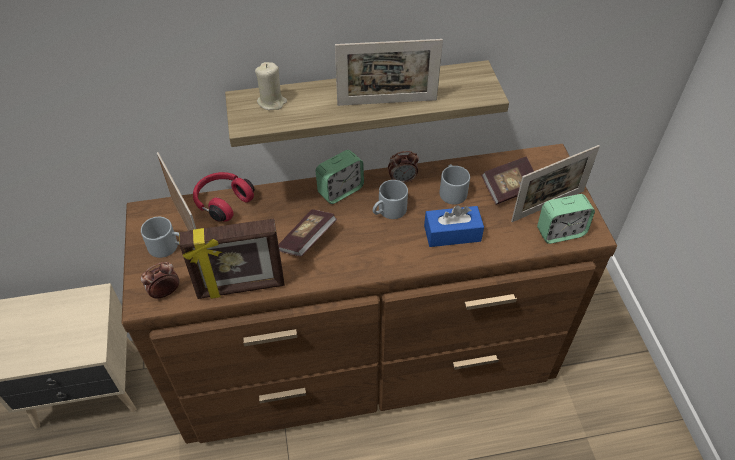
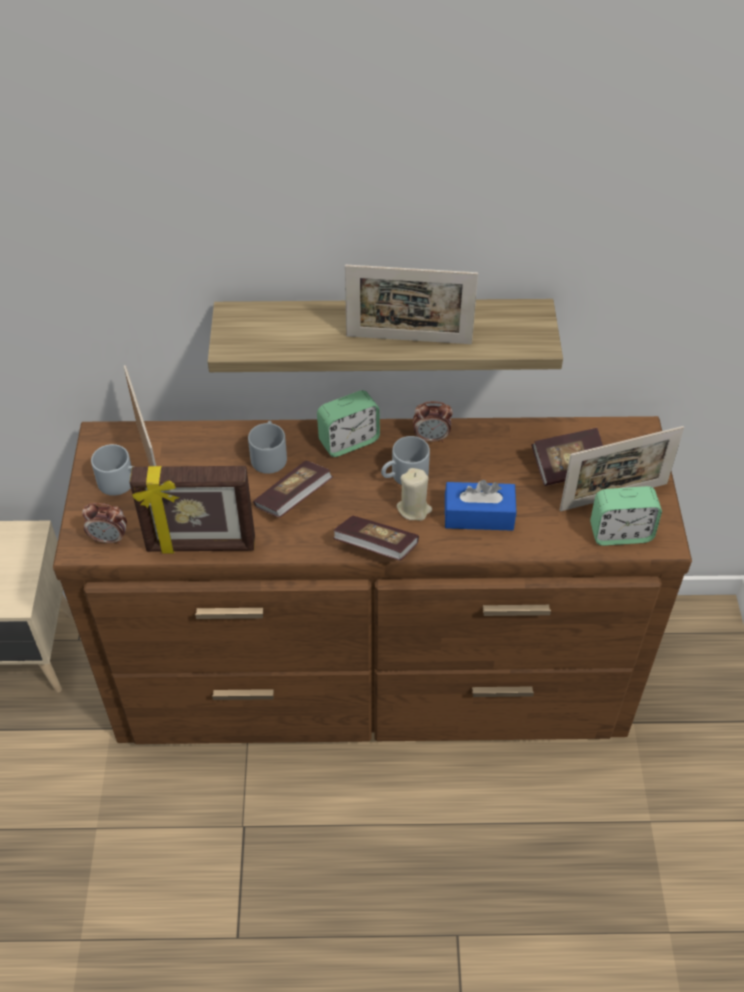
camera: 10 degrees right, 0 degrees up
(165, 293) = (109, 538): alarm clock -> alarm clock turned 150 degrees counterclockwise
(222, 202) = (198, 436): red headphones -> none
(272, 102) = (267, 322): beige candle -> beige candle (414, 509)
(380, 269) = (376, 547): none -> book
(451, 190) = (492, 460): grey mug -> grey mug (268, 455)

